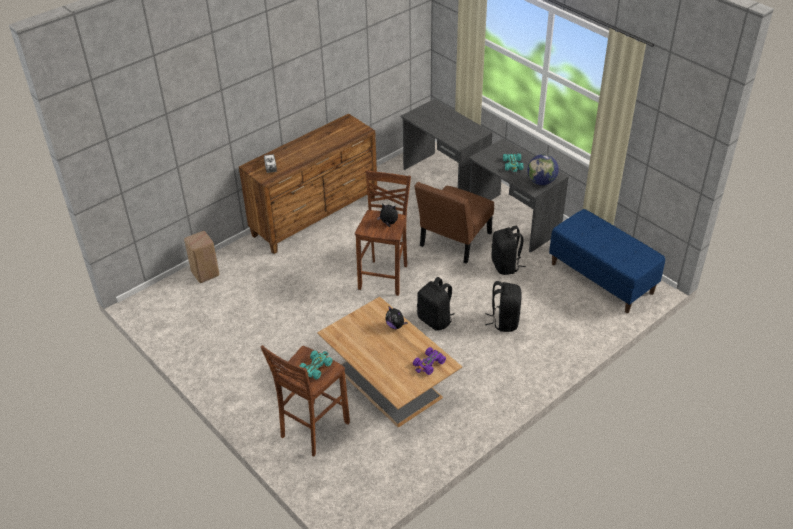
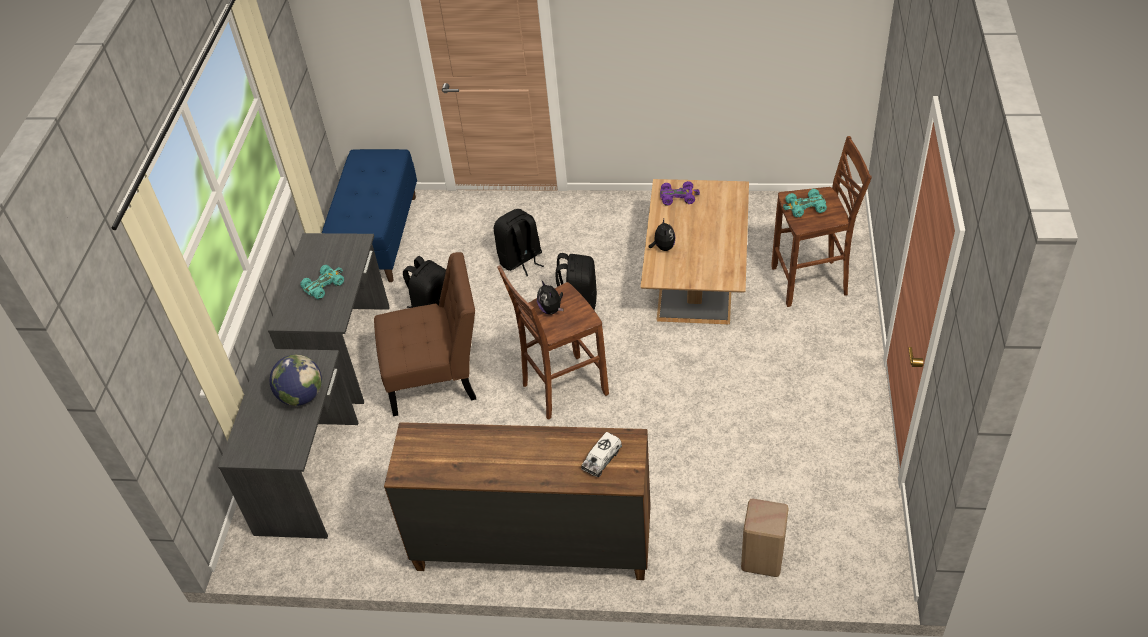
camera: 130 degrees left, 5 degrees up
(541, 182) = (337, 244): globe -> globe (301, 396)

